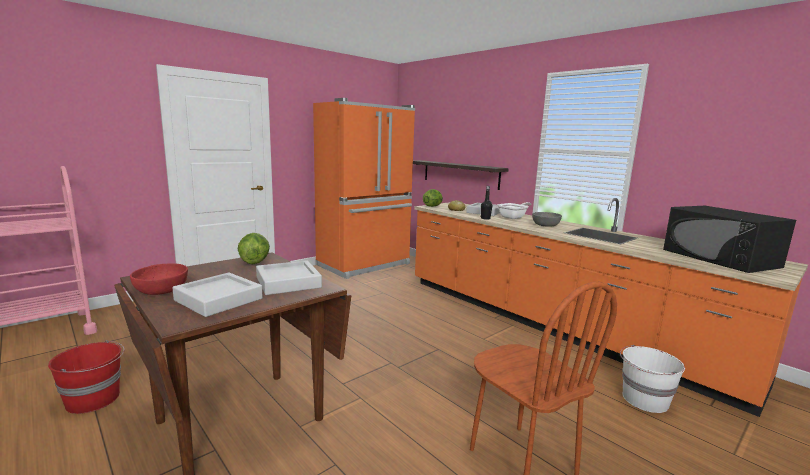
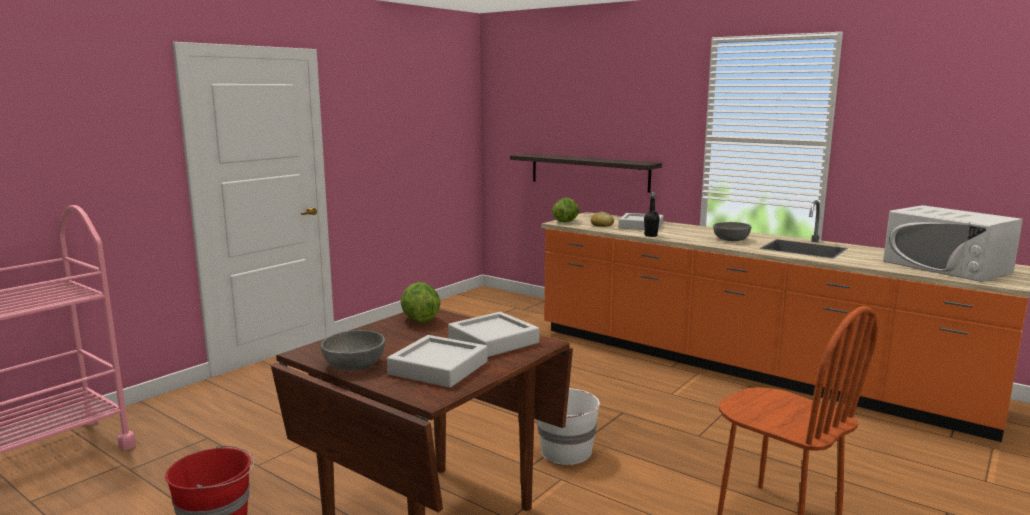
camera: 10 degrees left, 0 degrees up
(161, 290) = (354, 364): red bowl -> grey bowl
(365, 265) = (458, 312): orange fridge -> none
(514, 217) = (684, 231): frying pan -> none
(644, 400) = (881, 440): white bucket -> white bucket (565, 452)
(719, 258) = (946, 267): black microwave -> white microwave

